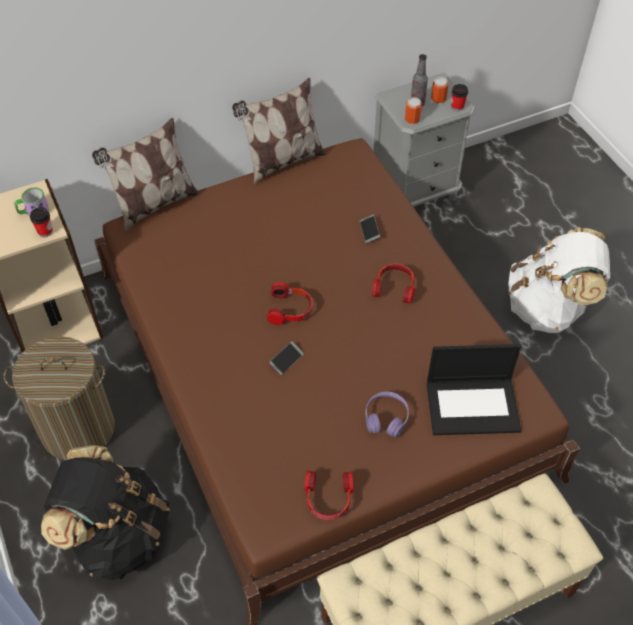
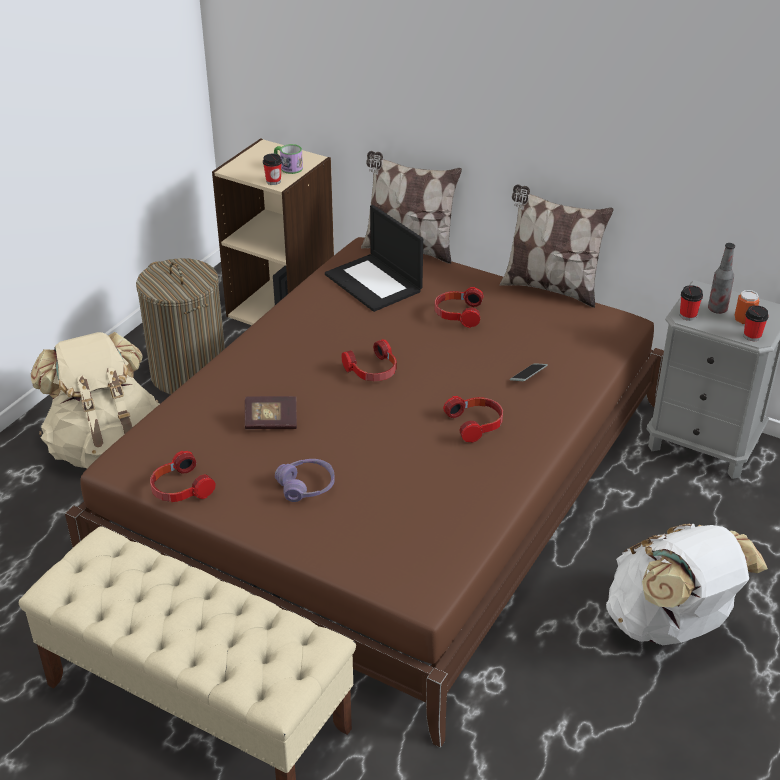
camera: 55 degrees right, 15 degrees down
(118, 534) = (105, 447): black backpack -> beige backpack
(267, 226) = (458, 314): none -> headphones
(286, 360) = (311, 394): phone -> none
(297, 402) = (271, 422): none -> book
(412, 119) = (688, 316): can -> cup
(473, 405) = (381, 541): laptop -> laptop (375, 283)

